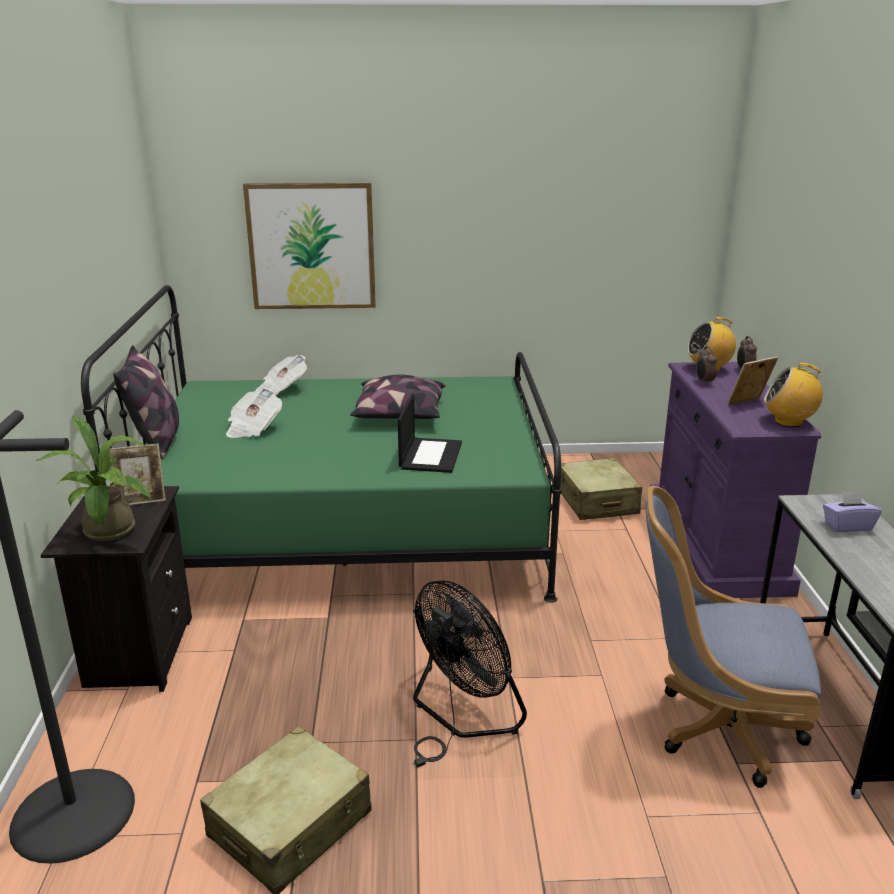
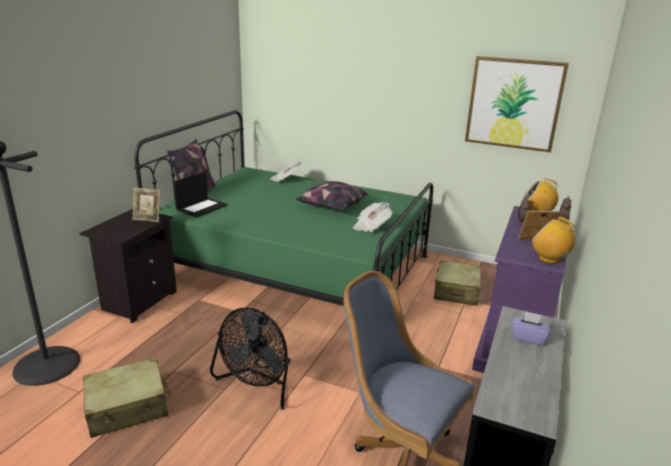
camera: 25 degrees right, 0 degrees up
(110, 534) = (117, 231): potted plant -> none
(253, 428) = (247, 197): newspaper -> newspaper (371, 226)
(311, 246) = (319, 98): picture -> picture (514, 104)
(430, 455) = (323, 231): laptop -> laptop (201, 207)
(453, 713) = (256, 383): black fan -> black fan turned 135 degrees clockwise

